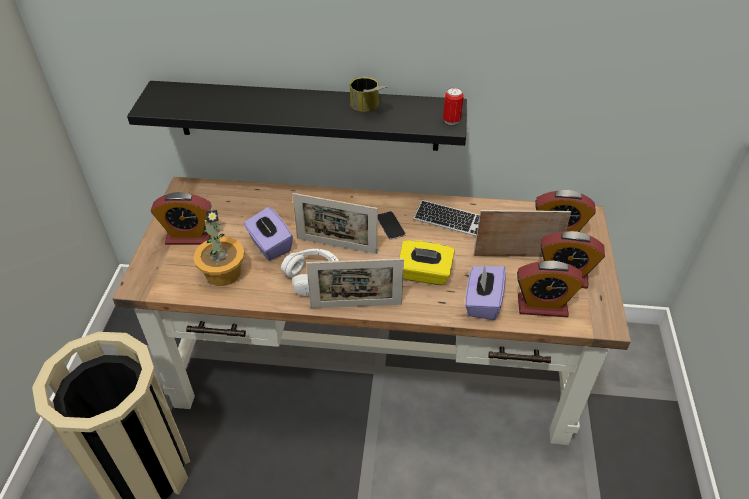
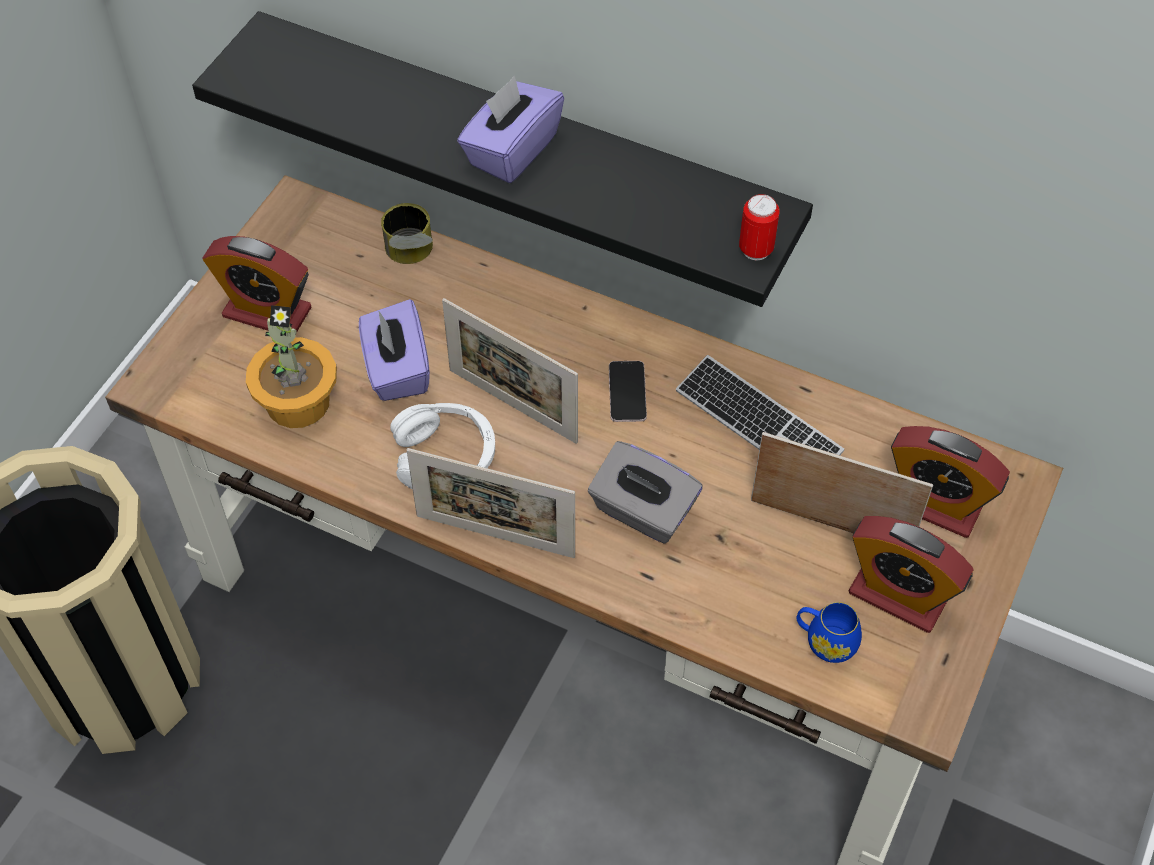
camera: 20 degrees right, 10 degrees up
(369, 108) = (617, 178): can -> can (410, 257)
(424, 274) = (642, 511): yellow tissue box -> grey tissue box
(482, 302) = (720, 599): purple tissue box -> purple tissue box (511, 151)
(542, 306) = (825, 641): alarm clock -> blue mug

